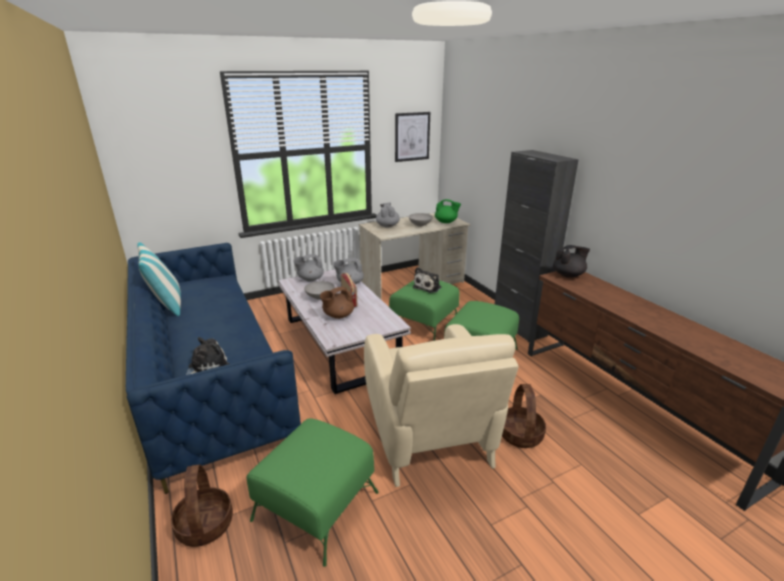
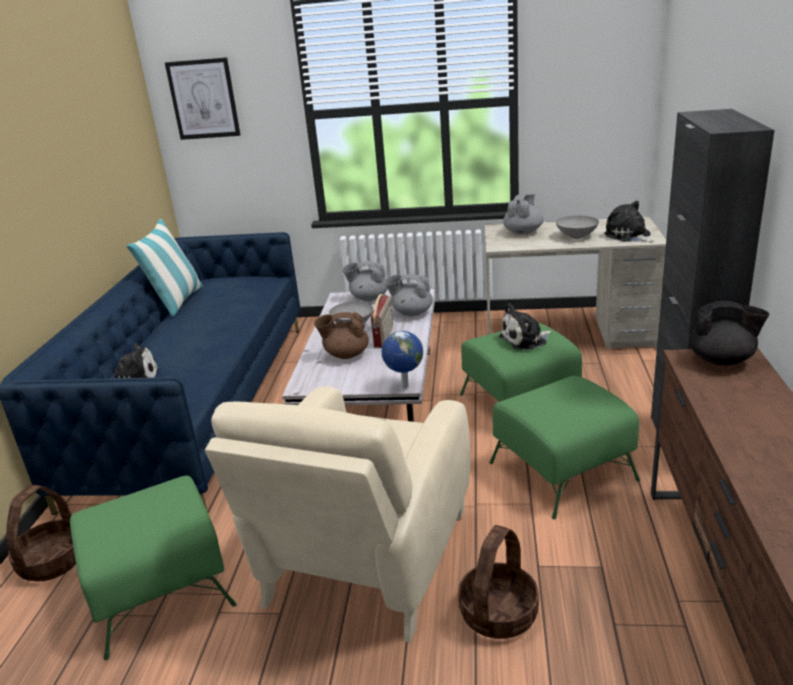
camera: 35 degrees right, 0 degrees up
(397, 326) = (404, 387): none -> globe
(412, 136) = (599, 83): picture -> picture (203, 99)
(446, 222) = (629, 236): green teapot -> plush toy

